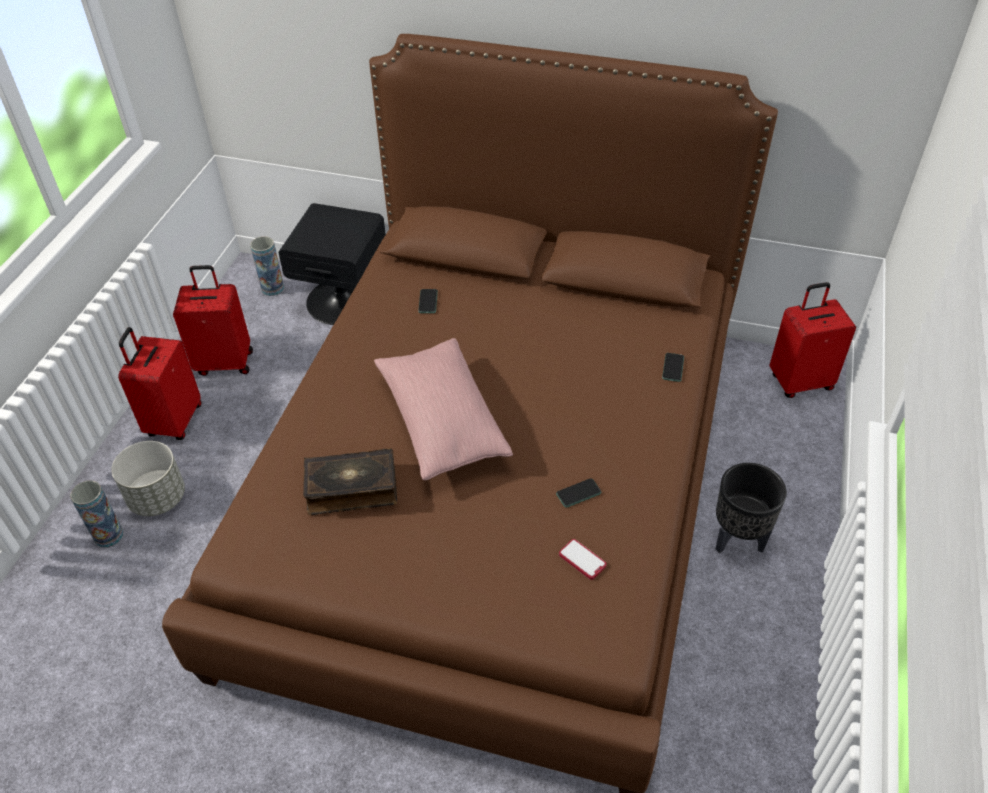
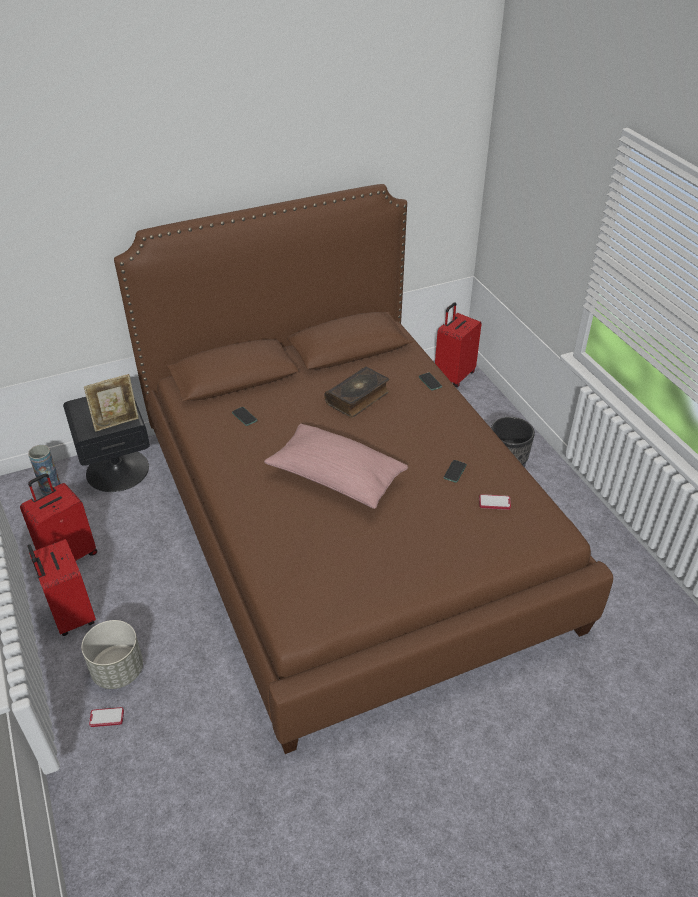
camera: 40 degrees left, 5 degrees down
(108, 535) = (106, 717): vase -> phone
(331, 248) = (117, 423): none -> picture frame
(351, 489) = (327, 543): book -> book (358, 398)

